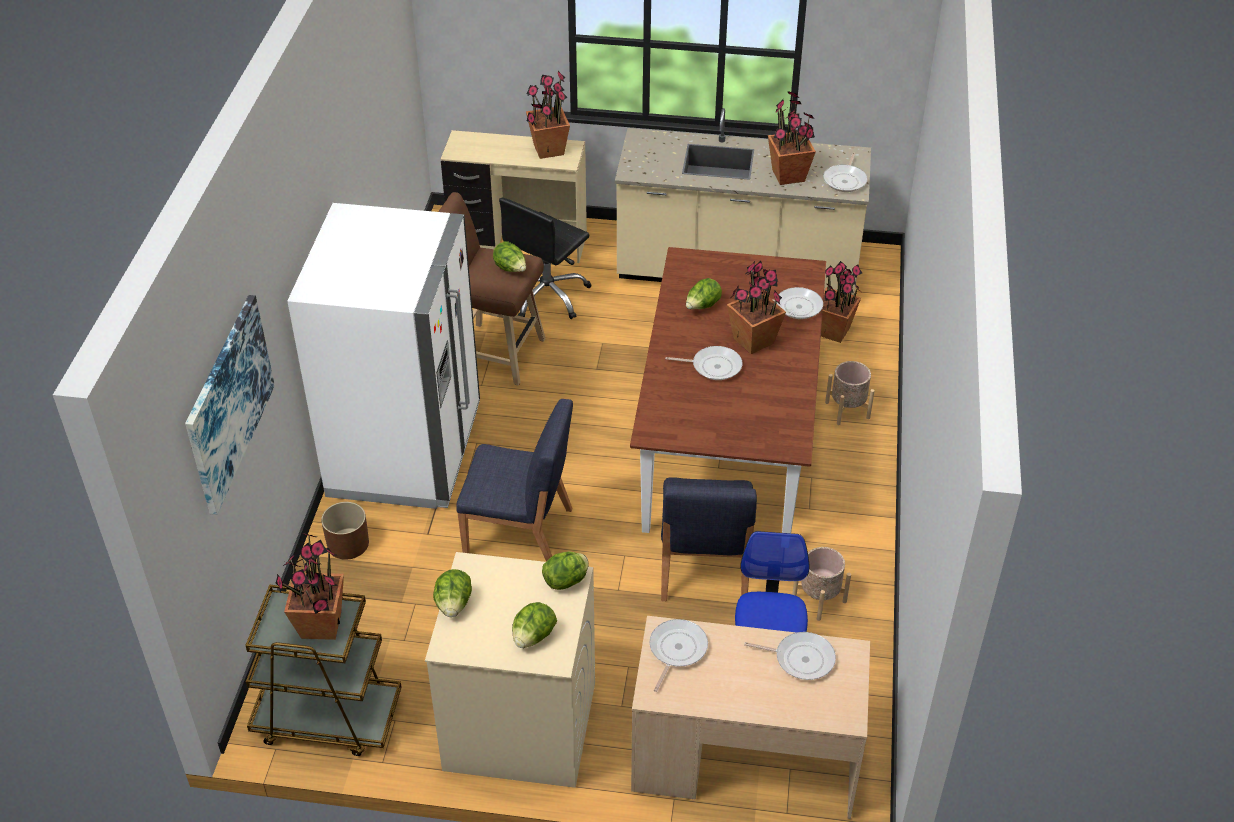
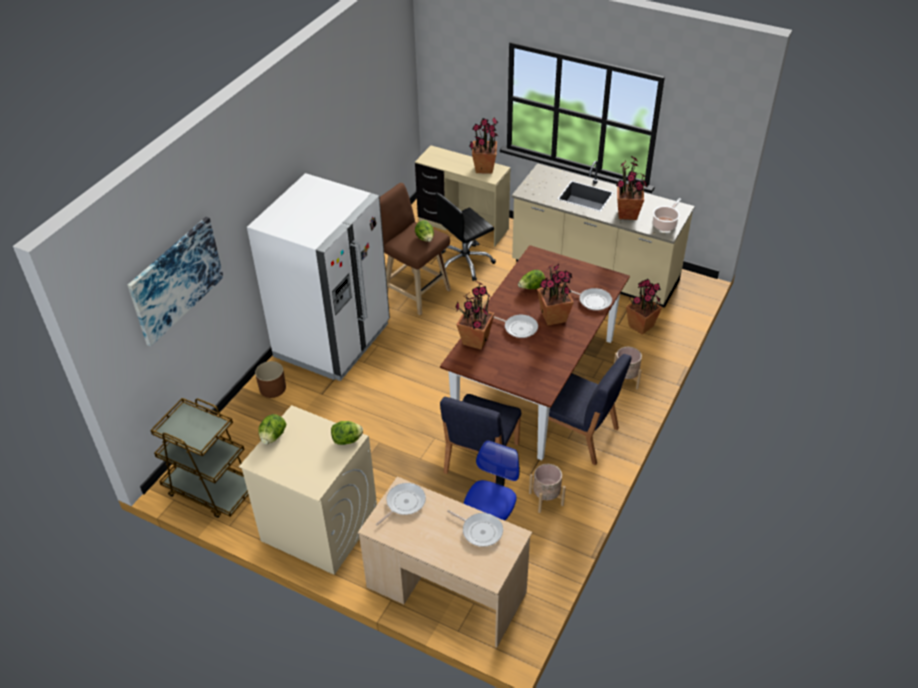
camera: 20 degrees right, 0 degrees up
(320, 625) = (199, 430): potted plant -> potted plant (475, 340)
(520, 532) = (377, 407): blue chair -> blue chair (579, 435)
(533, 636) = (309, 469): lettuce -> none
(845, 180) = (665, 224): frying pan -> cooking pot

